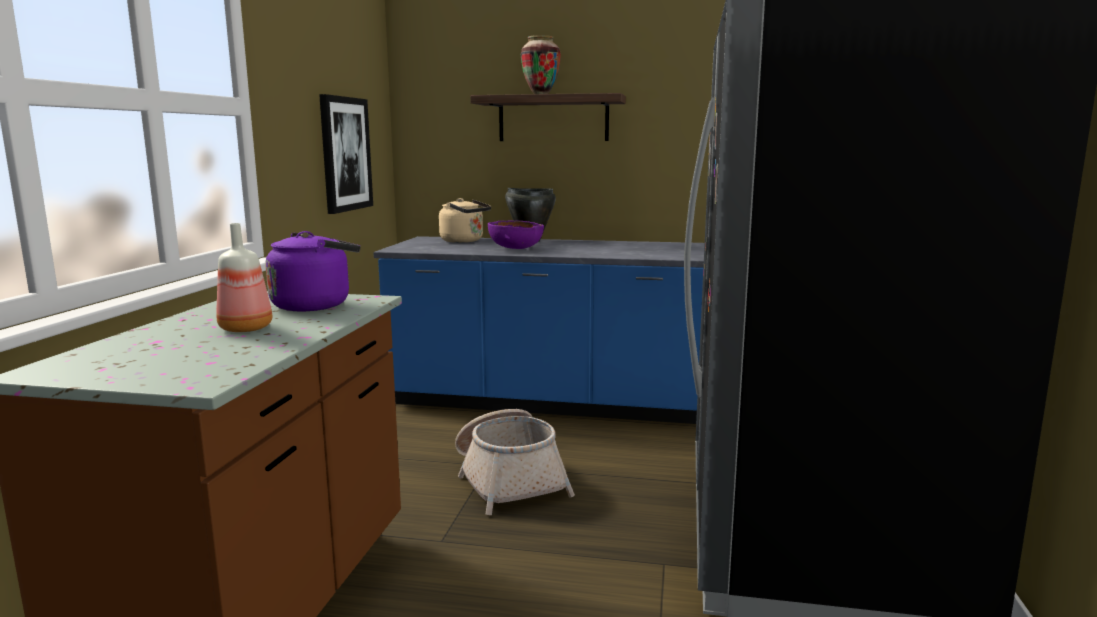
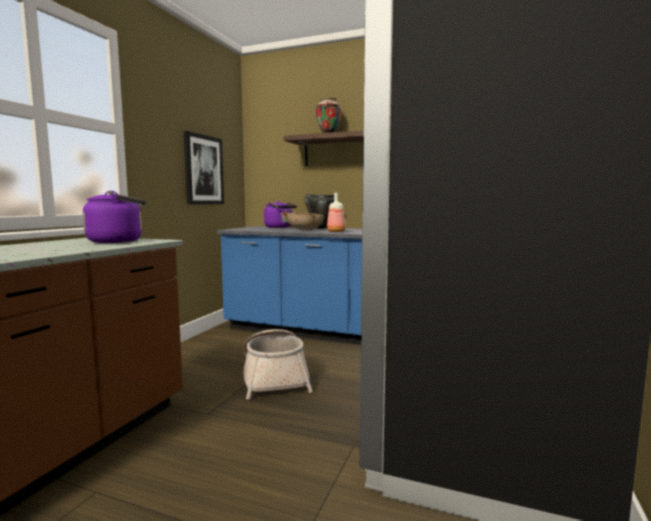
camera: 10 degrees right, 5 degrees down
(246, 328) = (50, 247): bottle -> bottle (336, 231)
(464, 241) = (279, 227): beige kettle -> purple kettle
(515, 249) = (305, 230): purple bowl -> brown bowl

